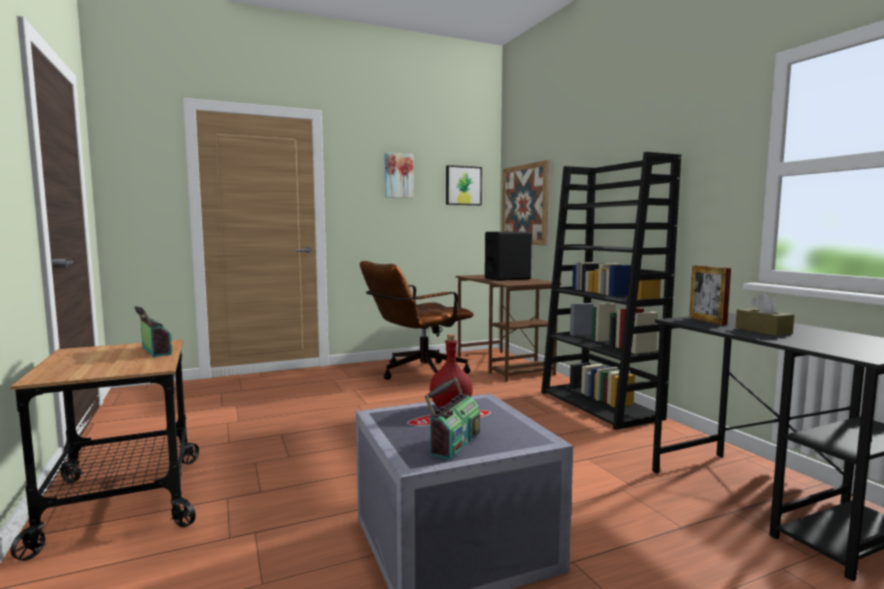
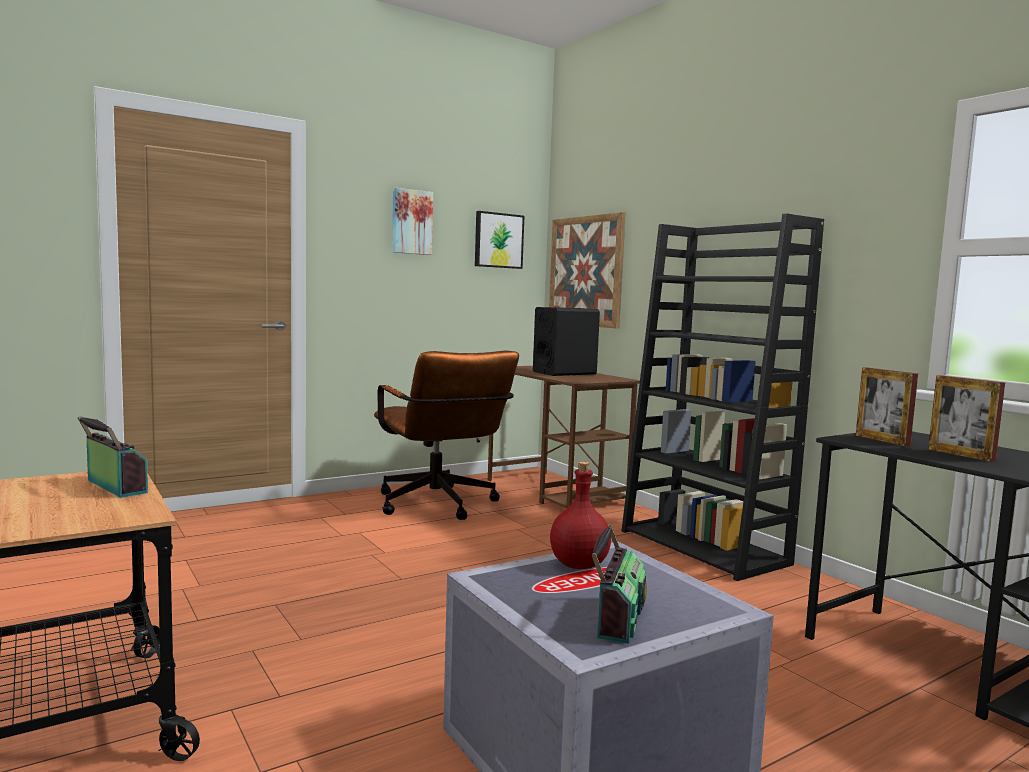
camera: 10 degrees left, 0 degrees up
(416, 374) = (440, 506): brown office chair -> brown office chair turned 75 degrees counterclockwise
(763, 331) = (960, 455): brown tissue box -> picture frame

